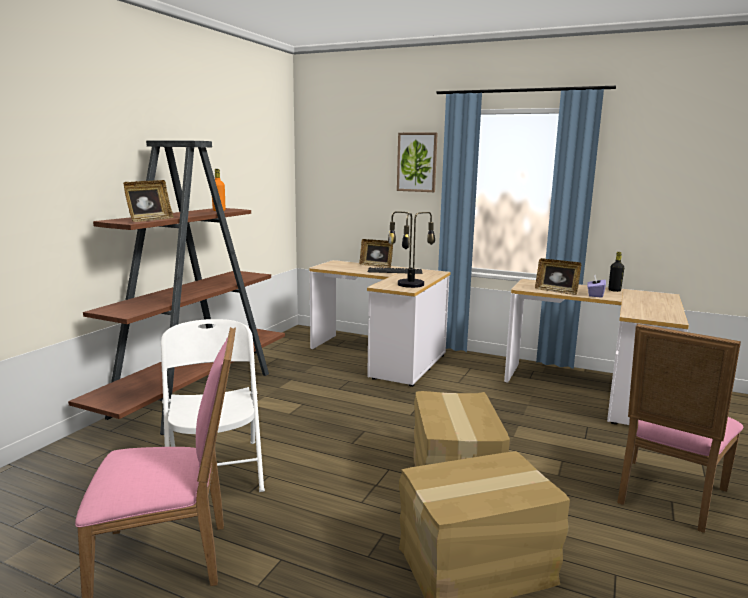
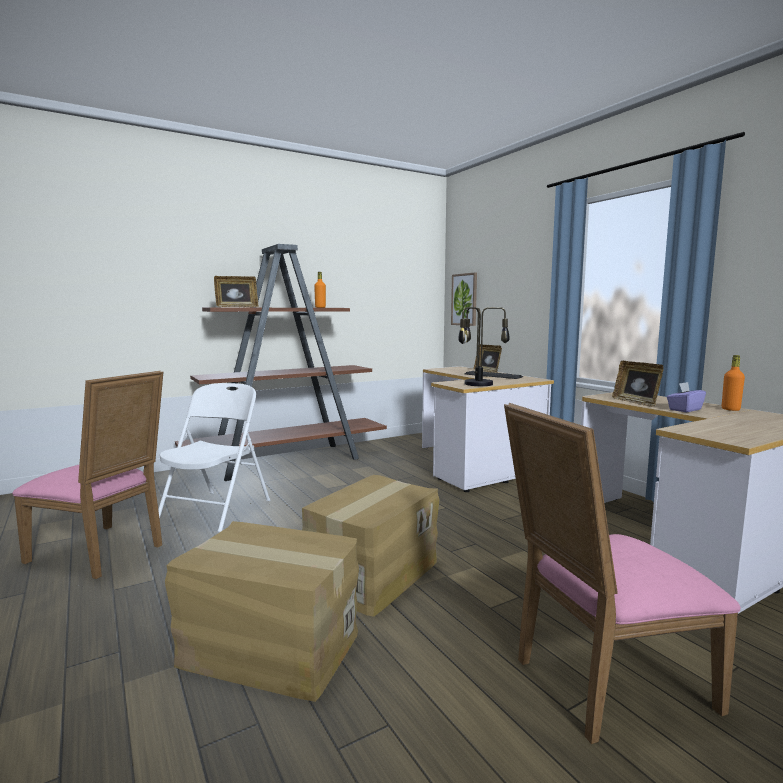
camera: 35 degrees right, 5 degrees down
(417, 162) = (535, 264): picture -> picture (464, 299)
(614, 290) = (730, 409): black bottle -> orange bottle

